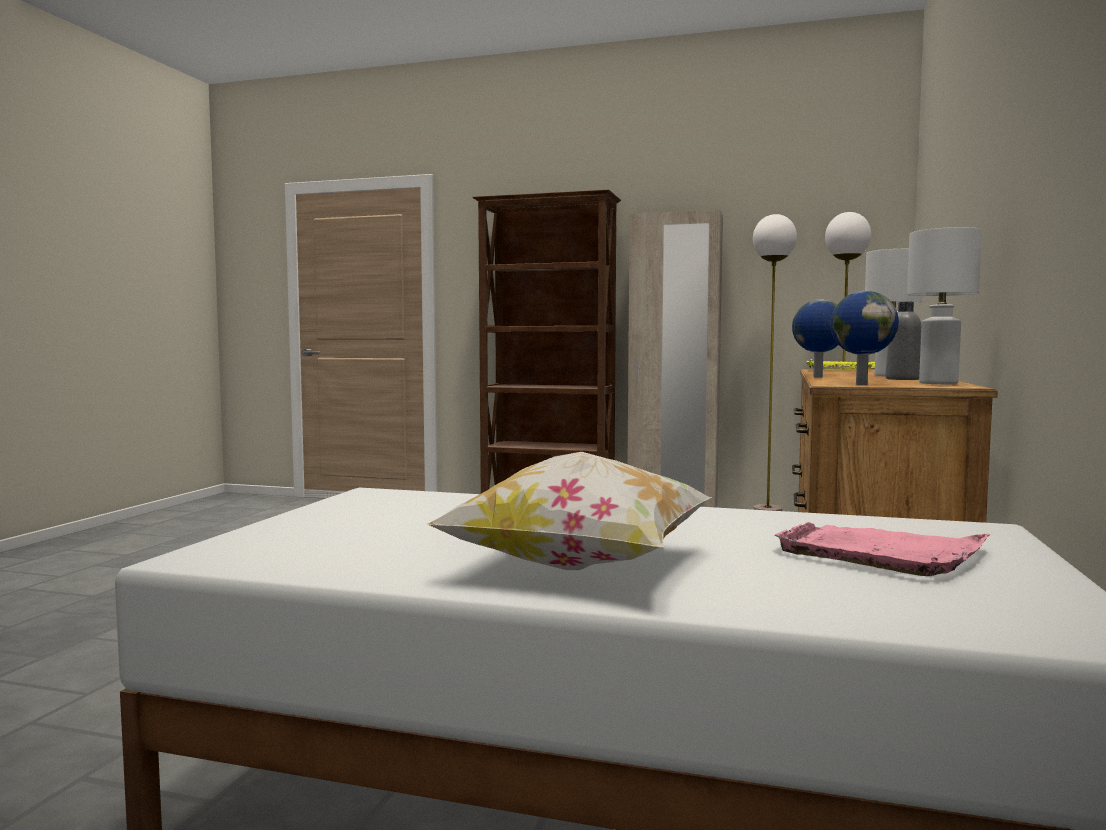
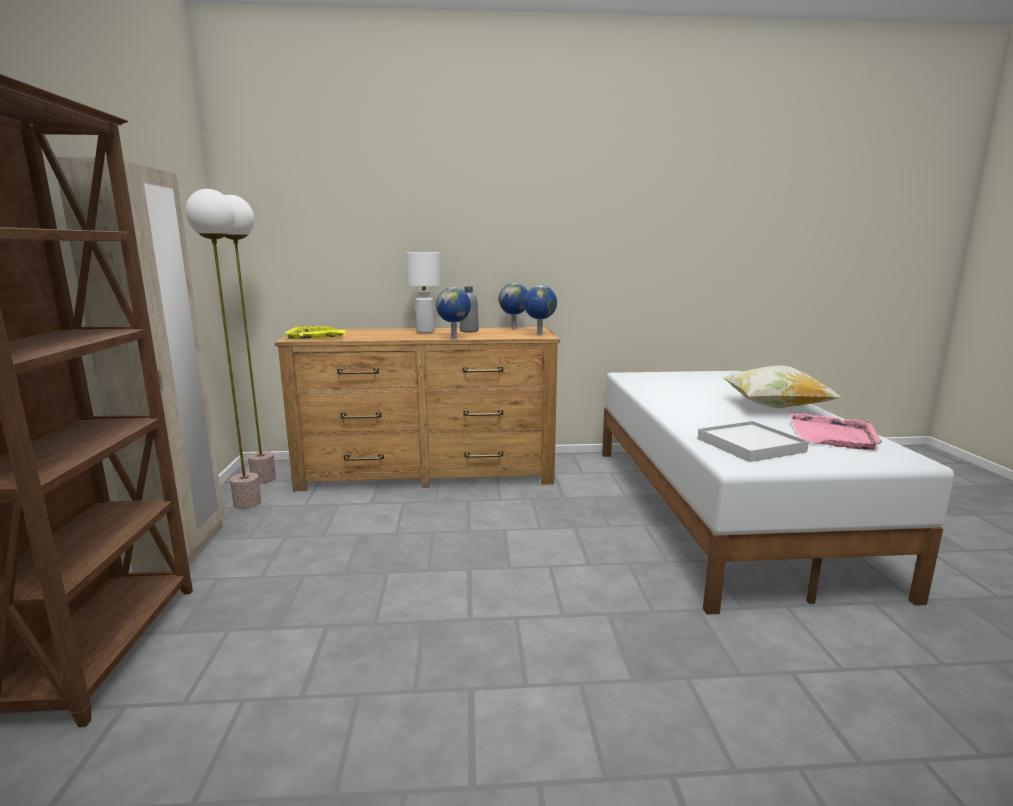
camera: 110 degrees left, 10 degrees up
(409, 508) = (750, 445): none -> white tray
(882, 553) = (683, 383): pink tray -> pink tray (833, 435)
(939, 383) = (514, 329): white table lamp -> globe

